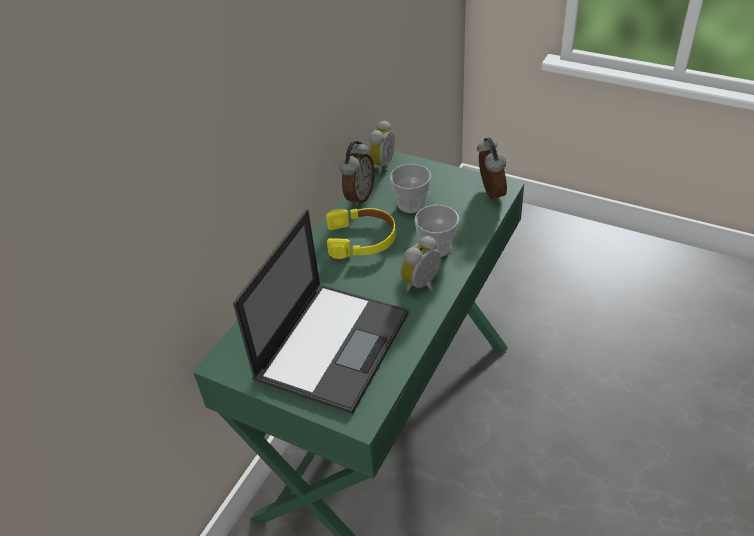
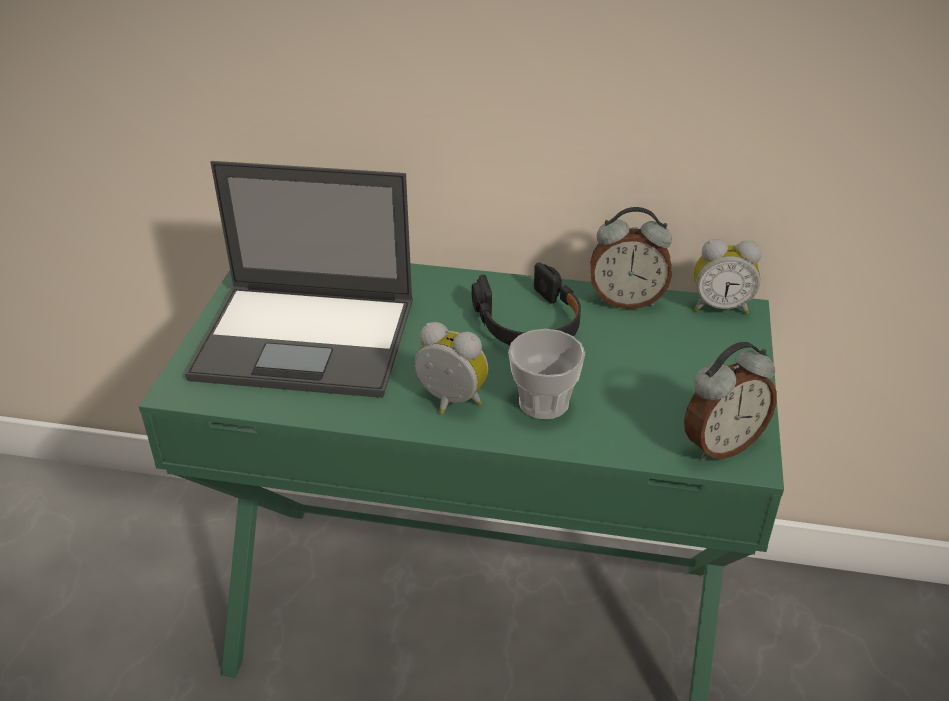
camera: 70 degrees right, 5 degrees down
(362, 239) = (528, 323): yellow headphones -> black headphones
(411, 204) = (637, 357): cup -> none

